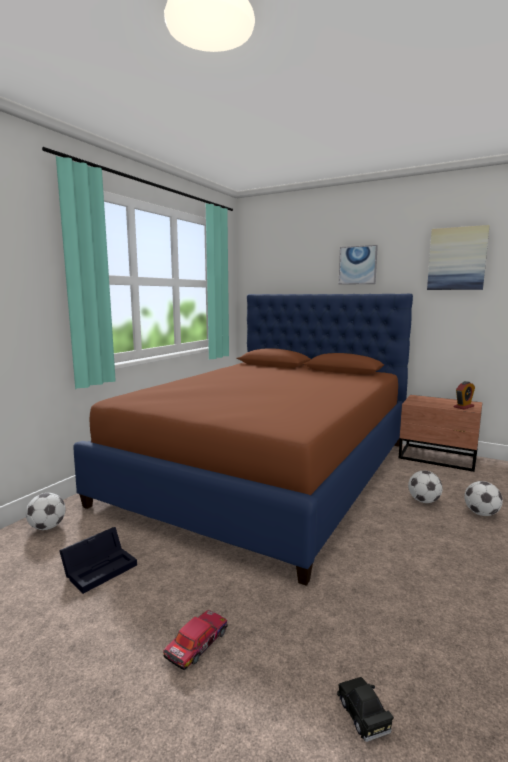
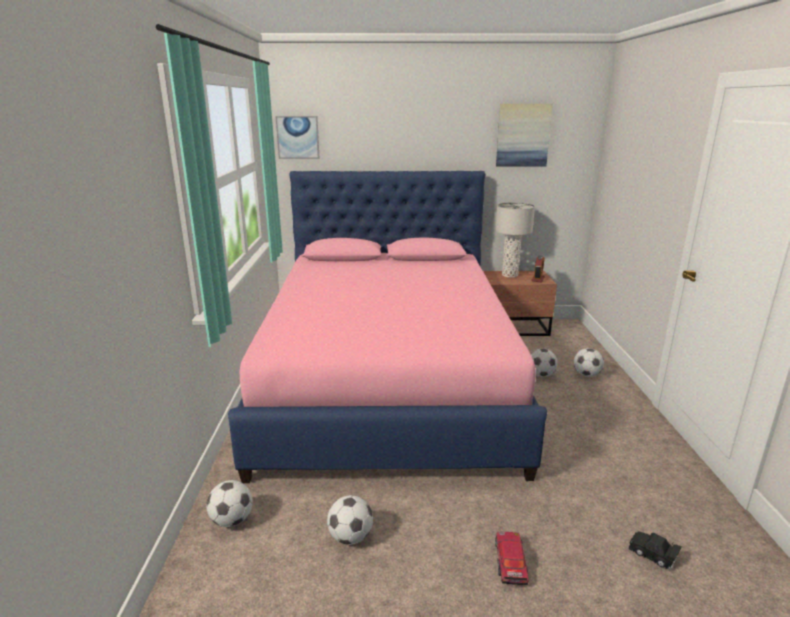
camera: 30 degrees left, 10 degrees up
(101, 568) = (350, 537): black storage box -> football
(268, 470) = (388, 379): brown bed -> pink bed
(357, 265) = (424, 138): picture -> picture (298, 137)
(436, 400) = (510, 275): none -> white table lamp

